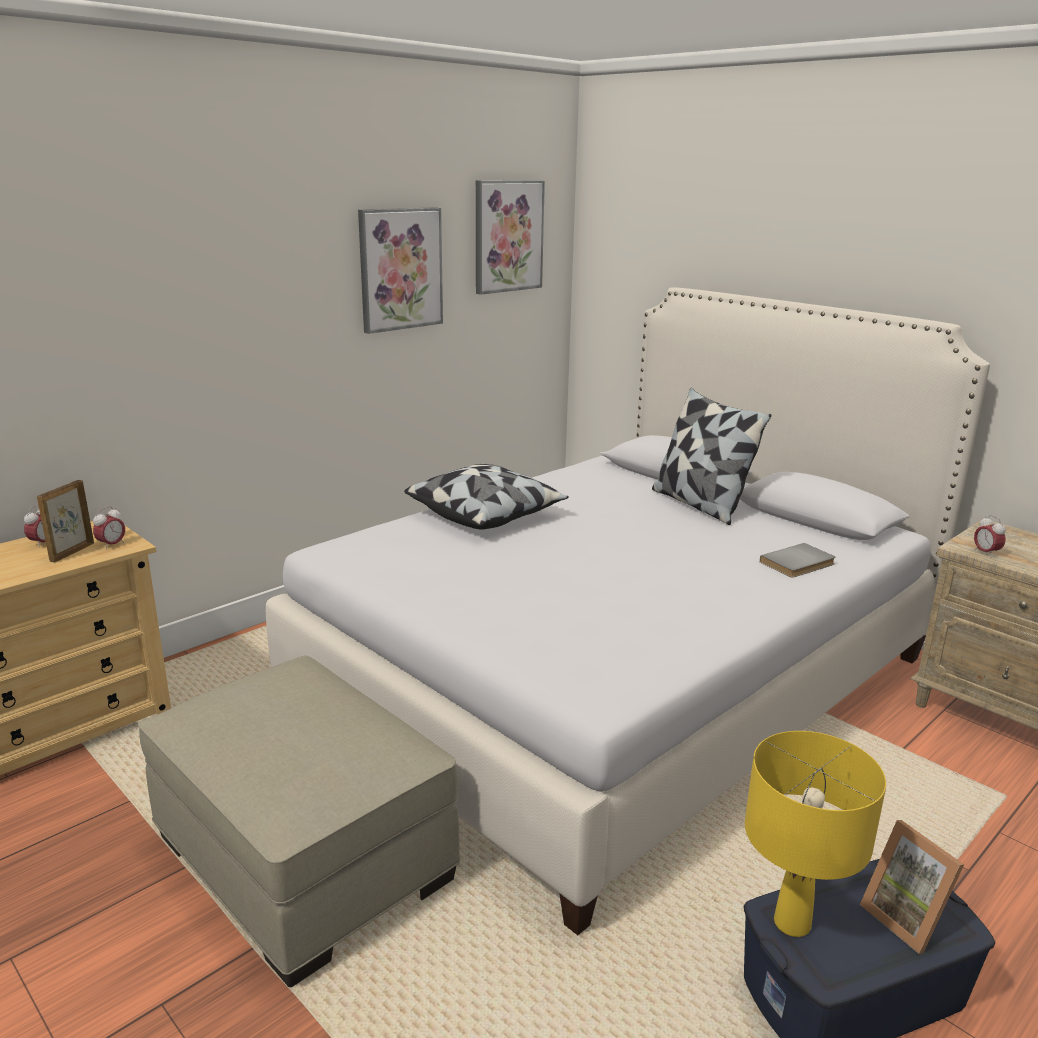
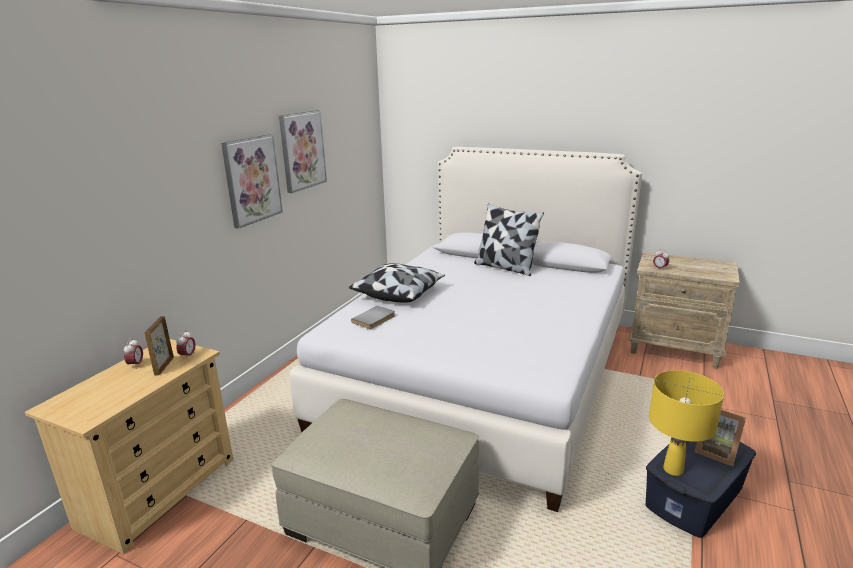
camera: 20 degrees left, 0 degrees up
(508, 236) = (351, 124): picture -> picture (252, 180)
(799, 564) = (580, 290): grey book -> grey book (375, 319)

